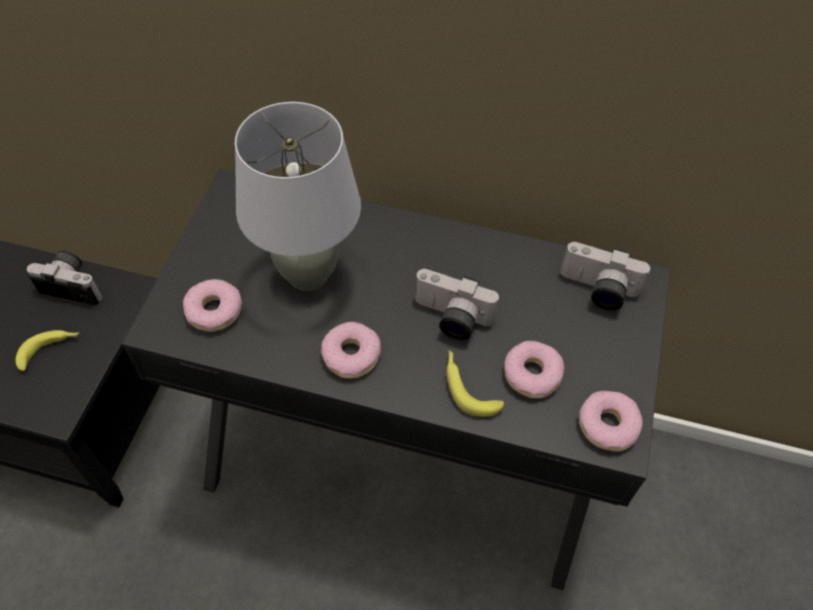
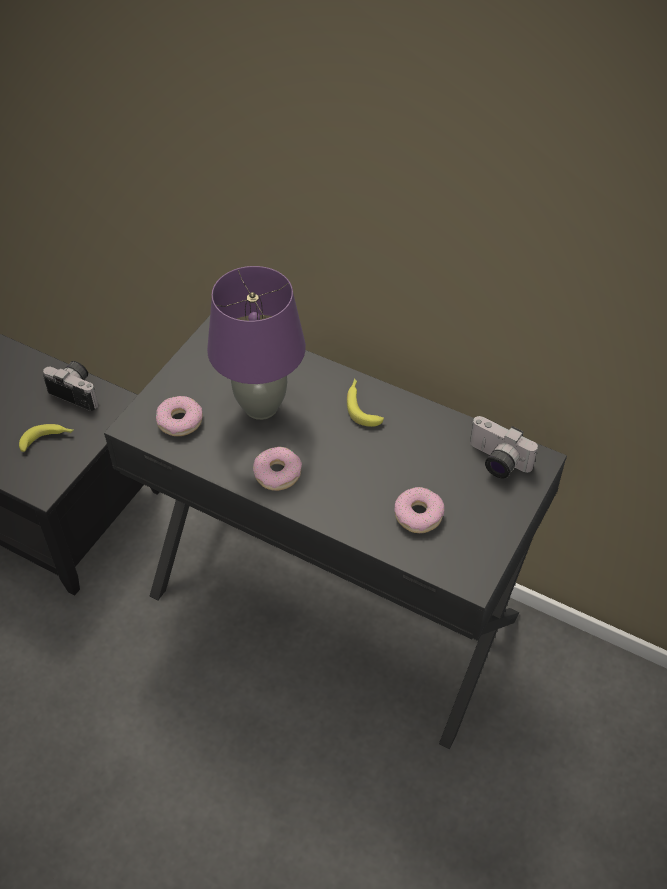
camera: 15 degrees right, 5 degrees down
(308, 274) = (261, 407): grey table lamp -> purple table lamp
(450, 319) = (365, 461): camera -> none
(468, 386) = (363, 514): banana -> banana (362, 406)
(608, 425) = (467, 564): donut -> none

